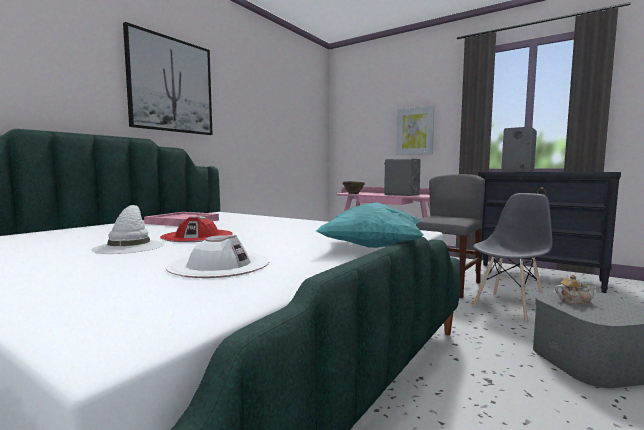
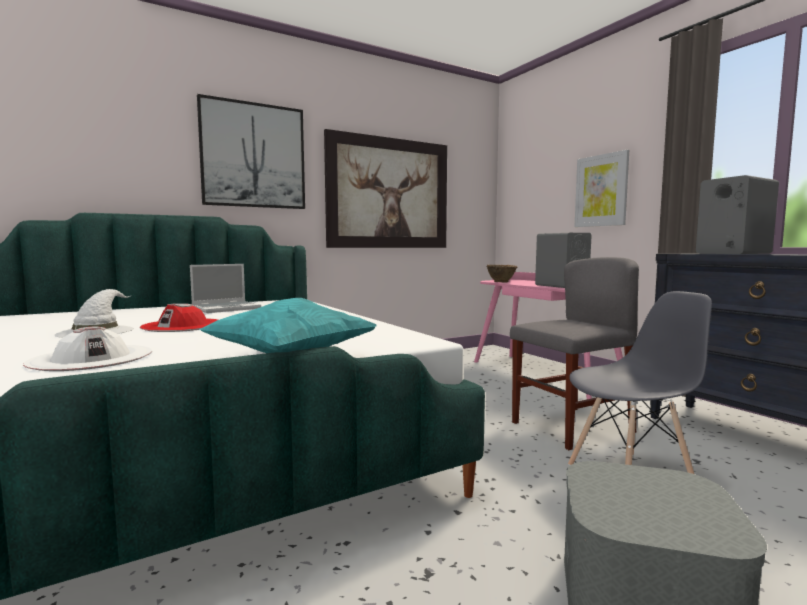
camera: 25 degrees right, 0 degrees up
(182, 221) = (227, 308): pink tray -> laptop
(267, 125) = (389, 193): none -> picture
(574, 301) = (625, 484): teapot -> none

